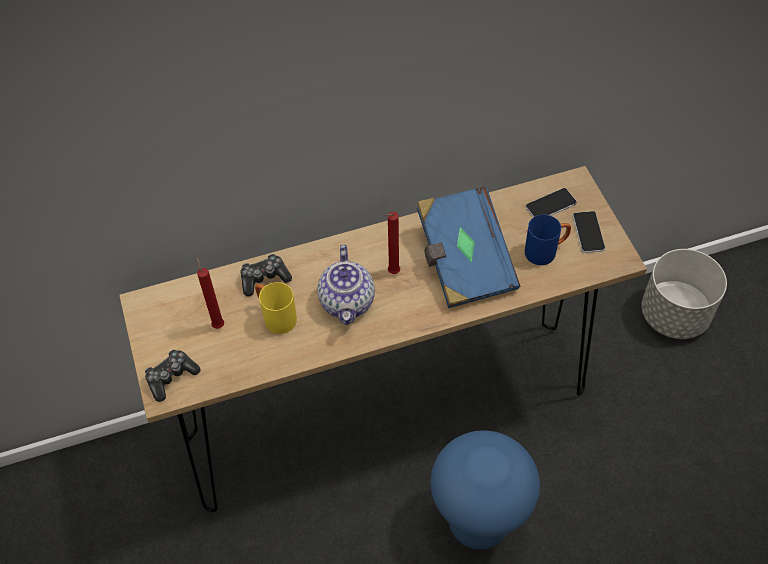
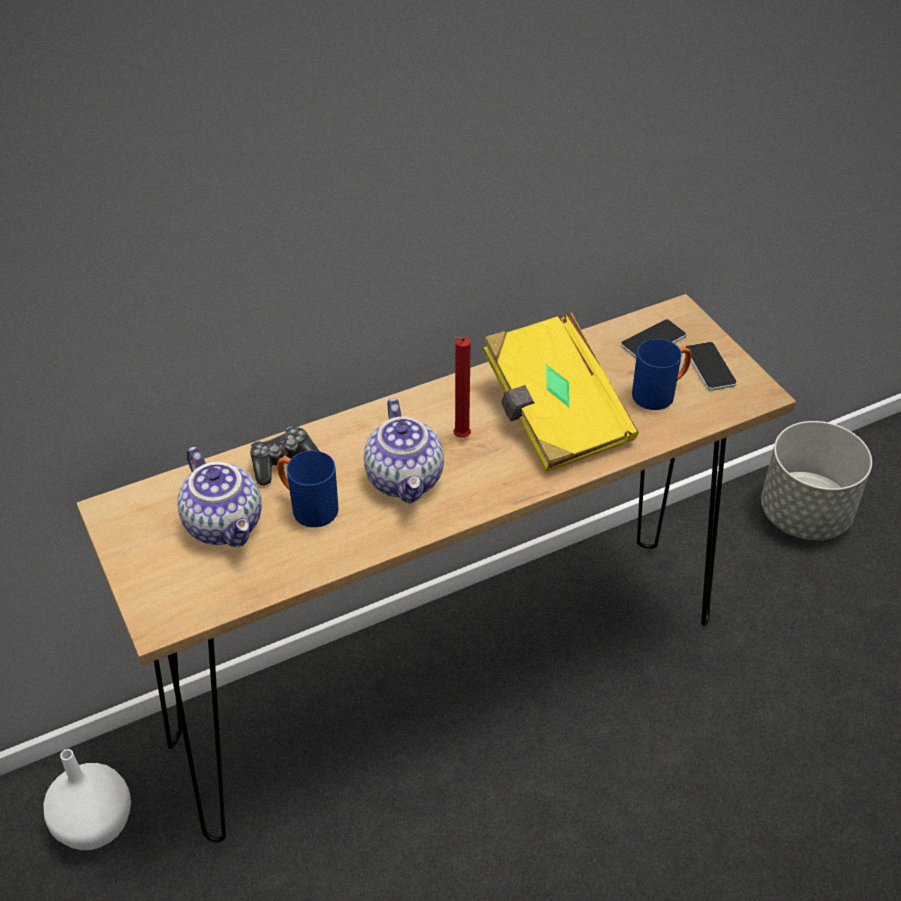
camera: 10 degrees left, 10 degrees down
(132, 488) = (94, 824): none -> white vase
(171, 377) = (168, 599): game controller -> none
(218, 324) = (226, 524): red candle -> teapot
(275, 317) = (307, 507): yellow mug -> blue mug
(463, 261) = (553, 415): blue book -> yellow book
(478, 523) = (602, 808): blue stool -> none

